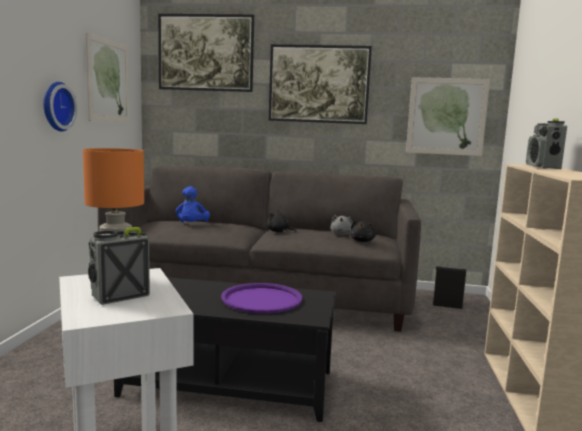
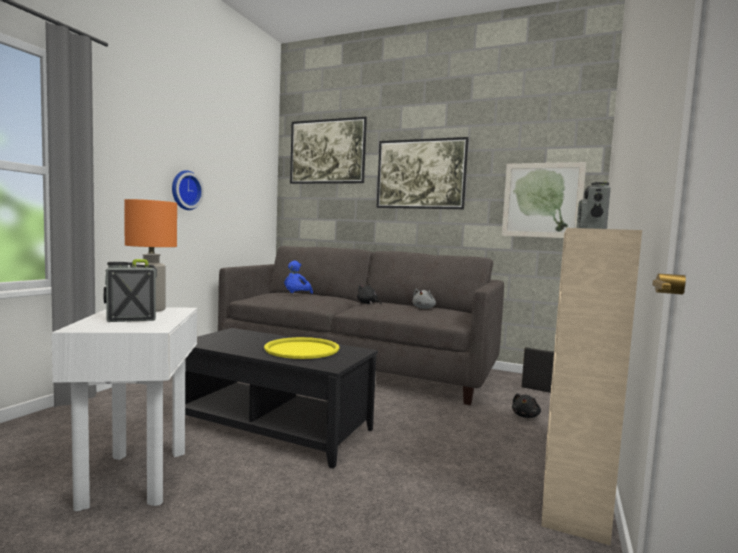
camera: 15 degrees right, 5 degrees down
(108, 81) = (241, 174): picture -> none
(261, 299) = (302, 349): purple tray -> yellow tray
(362, 241) = (438, 314): black plush toy -> black plush toy (525, 416)

